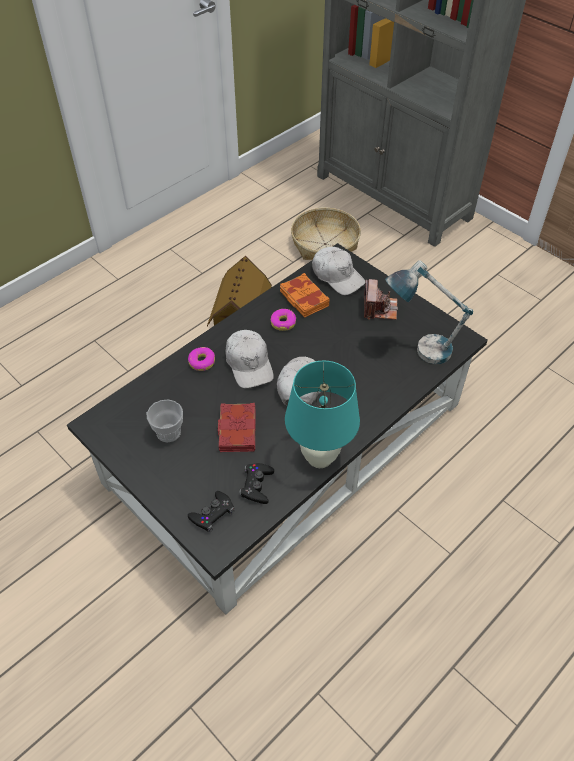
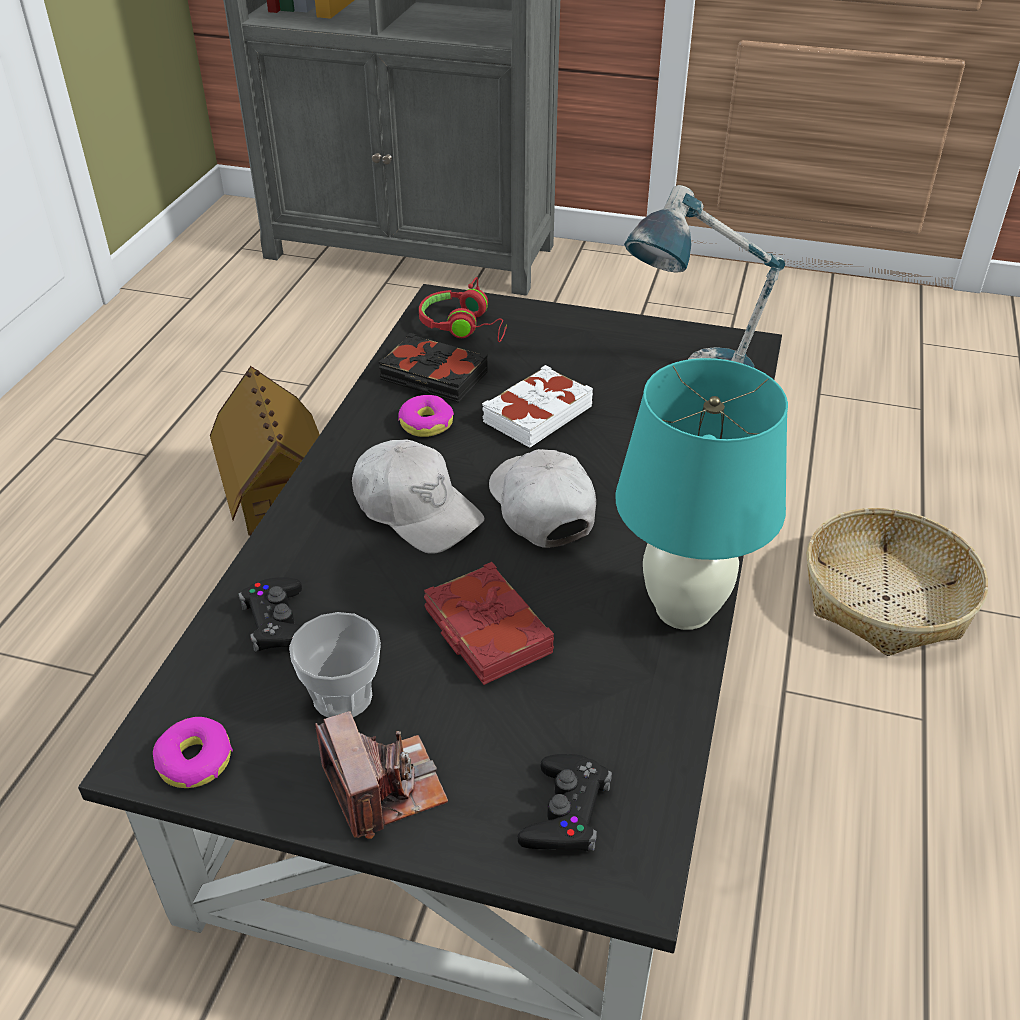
camera: 30 degrees left, 10 degrees down
(201, 362) = (316, 542): donut -> donut (194, 761)
(256, 485) = (610, 713): black game controller -> black game controller (279, 623)
(303, 299) = (433, 377): orange book -> black book
(325, 244) = (347, 344): basket -> basket (886, 599)
(333, 337) = (536, 414): none -> white book
(337, 276) = (464, 327): white cap -> red headphones
(379, 308) = (577, 348): camera -> camera (384, 787)

